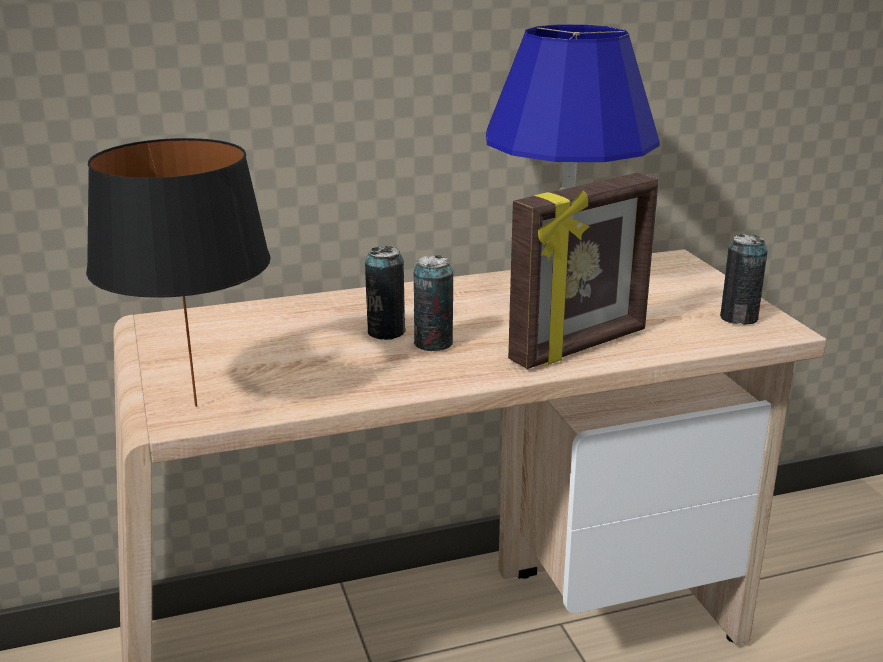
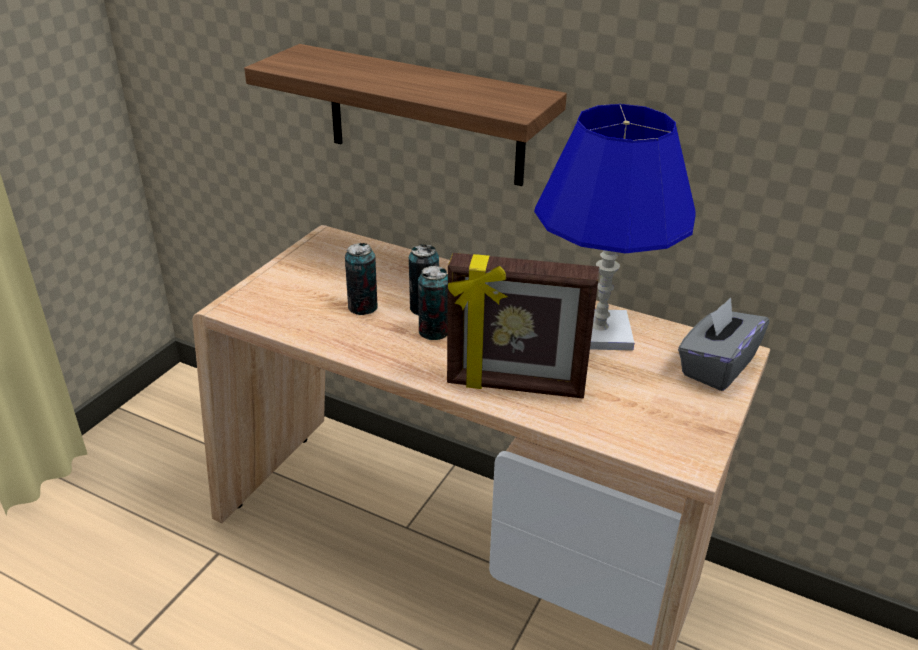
camera: 45 degrees right, 10 degrees up
(196, 407) = (253, 305): black table lamp -> none
(269, 113) = (424, 115): none -> shelf
(679, 272) = (716, 366): none -> grey tissue box
(739, 318) = (678, 432): can -> can (362, 307)

